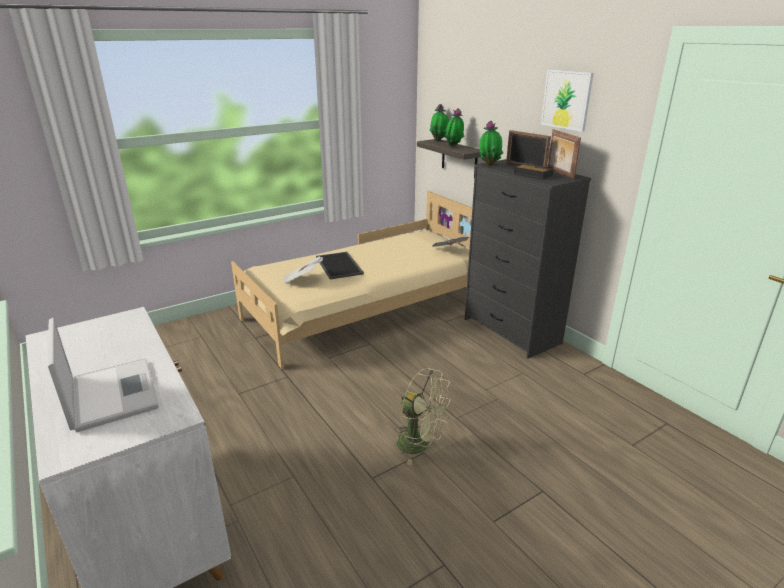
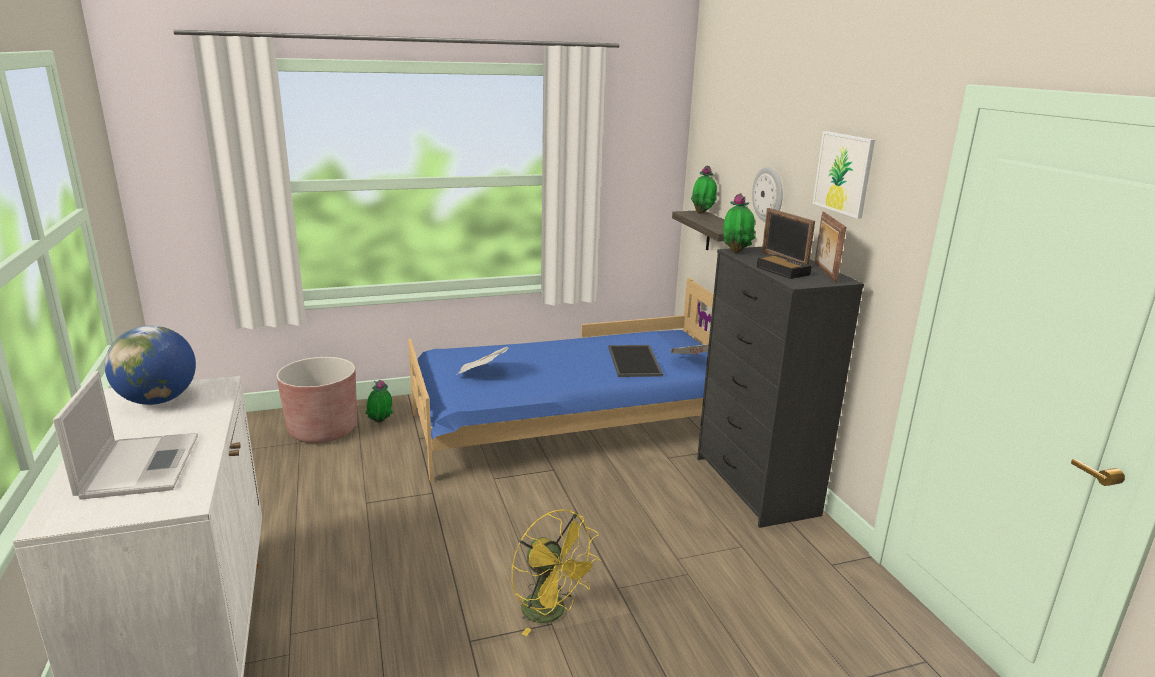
camera: 15 degrees right, 5 degrees down
(85, 337) = (158, 400): none -> globe
(173, 344) = (323, 430): none -> brown planter
(340, 265) = (539, 362): tray -> tray (635, 361)
(366, 309) = (572, 425): beige bed -> blue bed
(420, 445) = (551, 613): green fan -> yellow fan
(454, 146) = (714, 223): potted plant -> potted plant (380, 423)
(498, 121) = (768, 194): none -> wall clock

